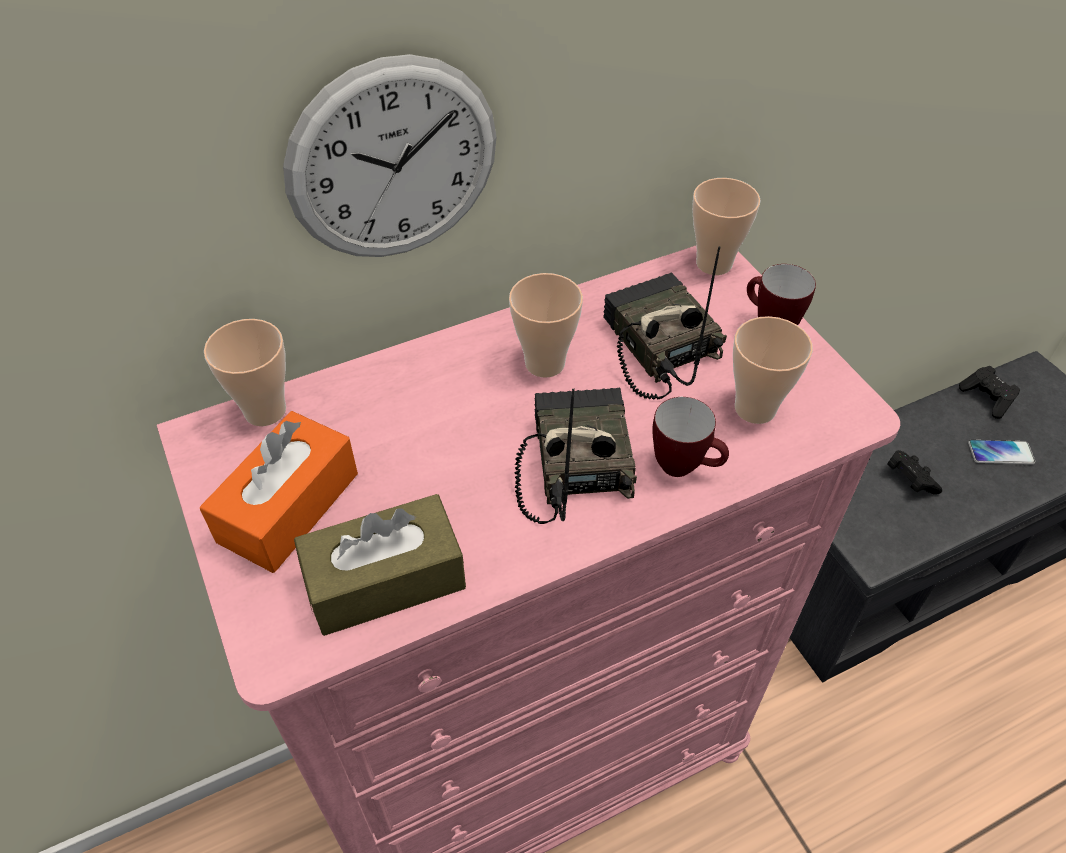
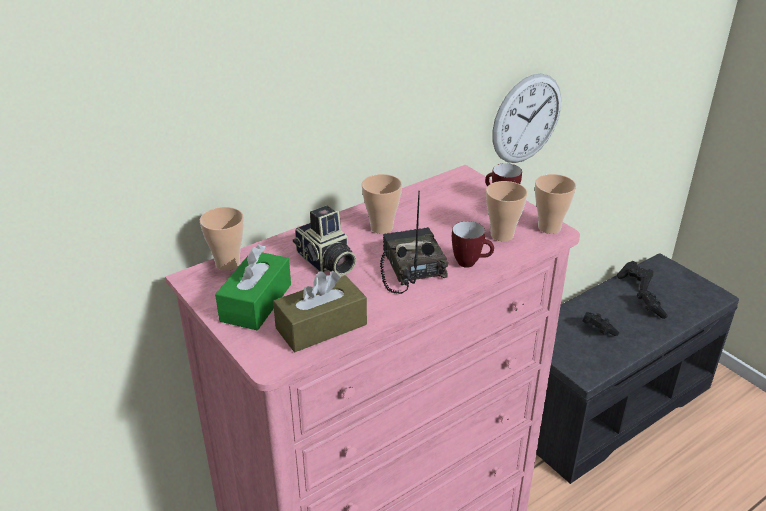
camera: 10 degrees left, 15 degrees down
(289, 507) = (256, 302): orange tissue box -> green tissue box
(393, 162) = (295, 118): wall clock -> wall clock (527, 119)
(429, 431) = (325, 262): none -> camera
(655, 345) = (440, 214): radio -> none
(714, 263) = (463, 176): cup -> cup (549, 227)
(1000, 453) = (650, 309): phone -> black game controller

